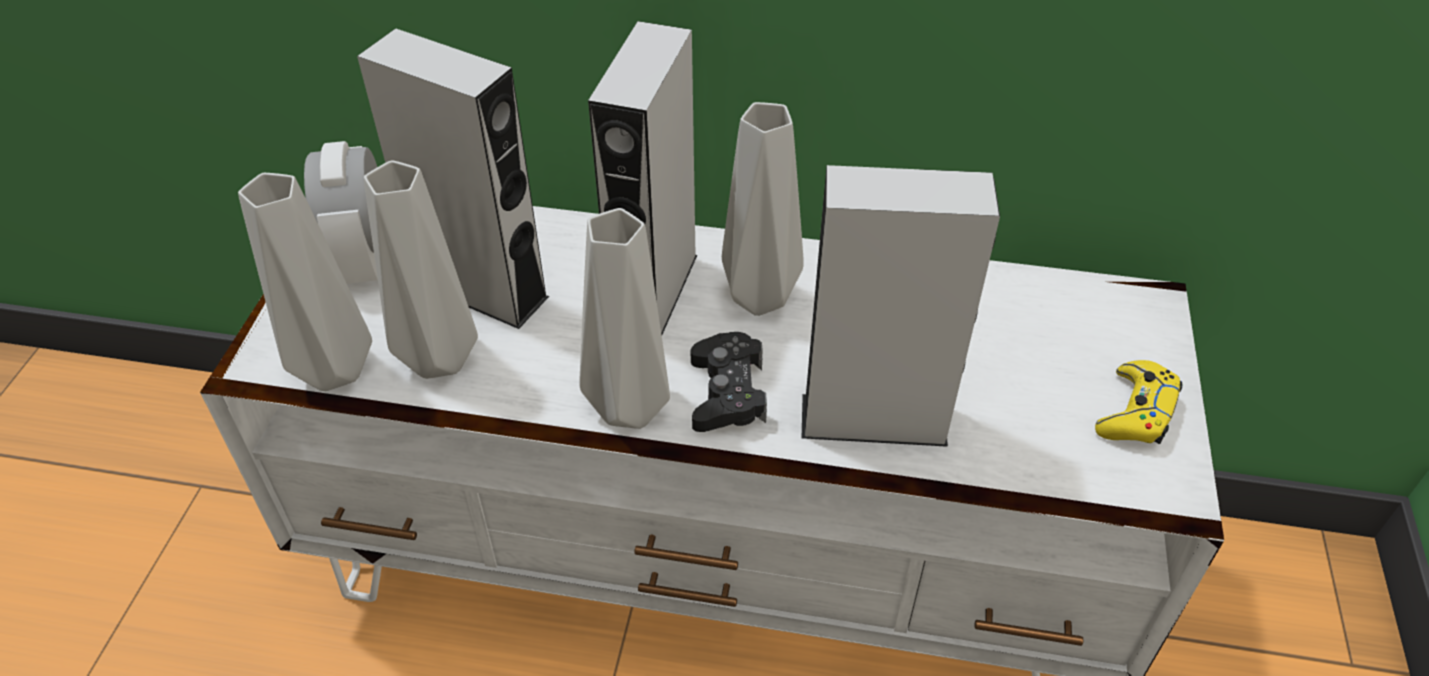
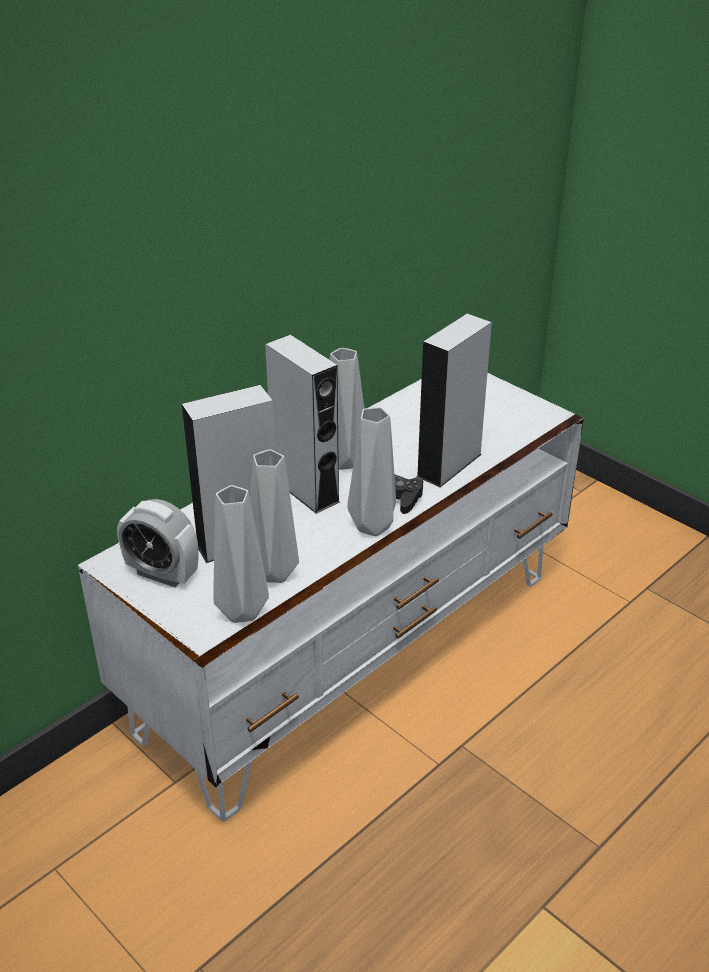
camera: 55 degrees left, 10 degrees down
(1135, 412) = (510, 404): yellow game controller -> none

